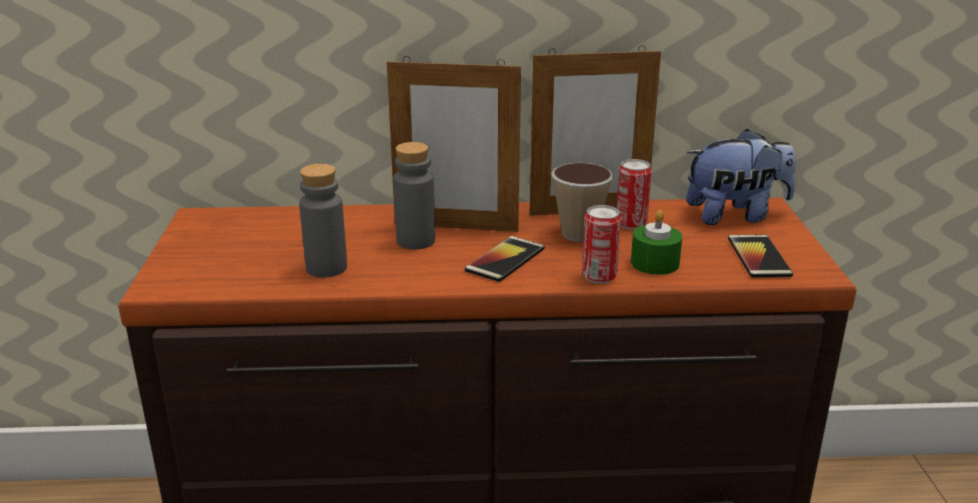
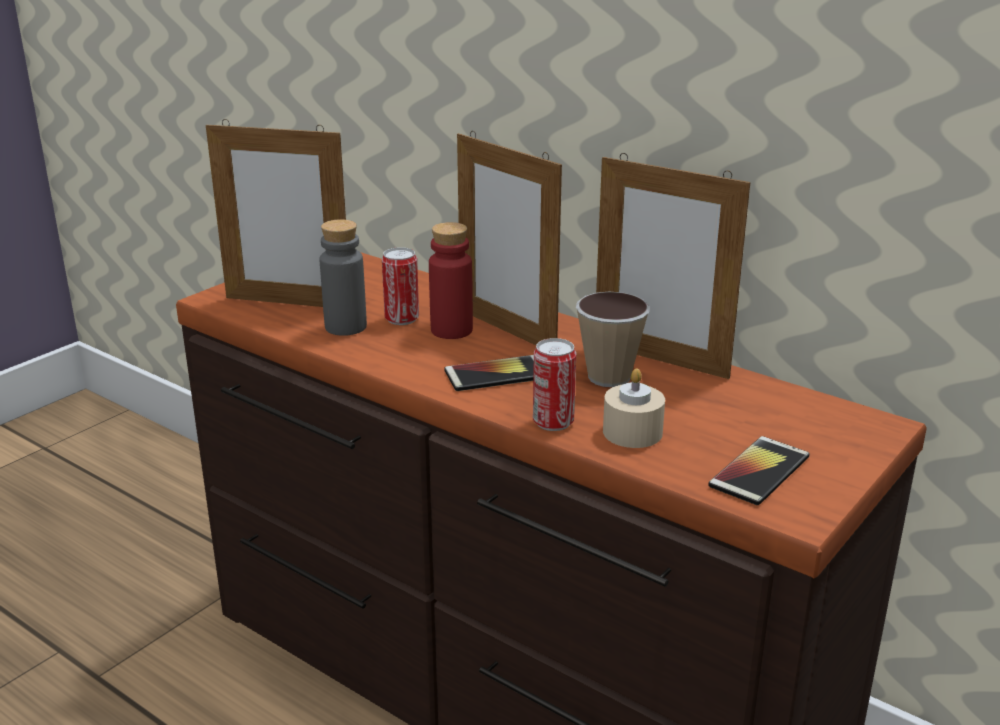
camera: 40 degrees right, 0 degrees up
(239, 267) = (288, 303): none -> picture frame
(415, 241) = (451, 330): grey bottle -> red bottle
(631, 224) = (681, 387): can -> can (402, 319)
(655, 263) = (632, 432): green candle -> beige candle
(735, 215) = (820, 421): plush toy -> none

